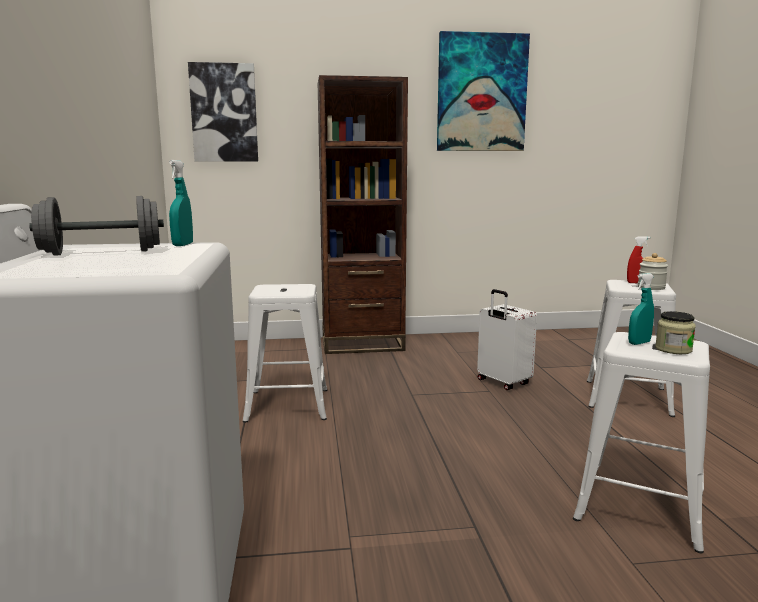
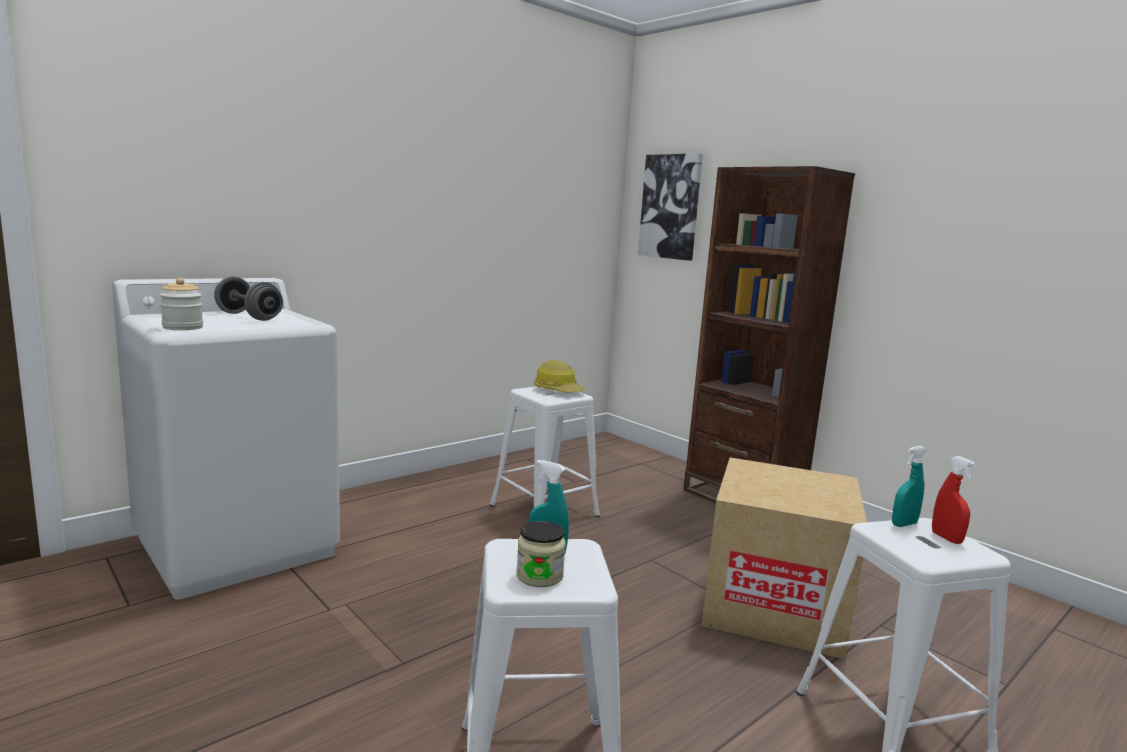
camera: 55 degrees right, 0 degrees up
(183, 245) = (302, 322): turquoise spray bottle -> turquoise spray bottle (904, 524)
(281, 287) = (558, 390): none -> hard hat
(481, 93) = (987, 183): picture -> none
(502, 383) = (773, 607): white suitcase -> cardboard box
(651, 287) = (928, 550): jar -> jar (183, 327)

